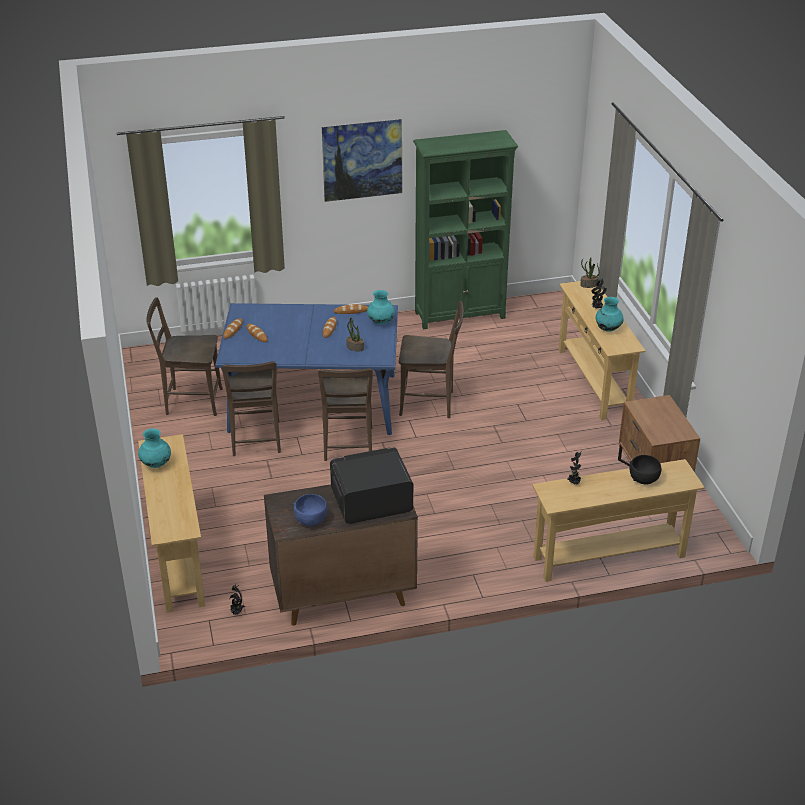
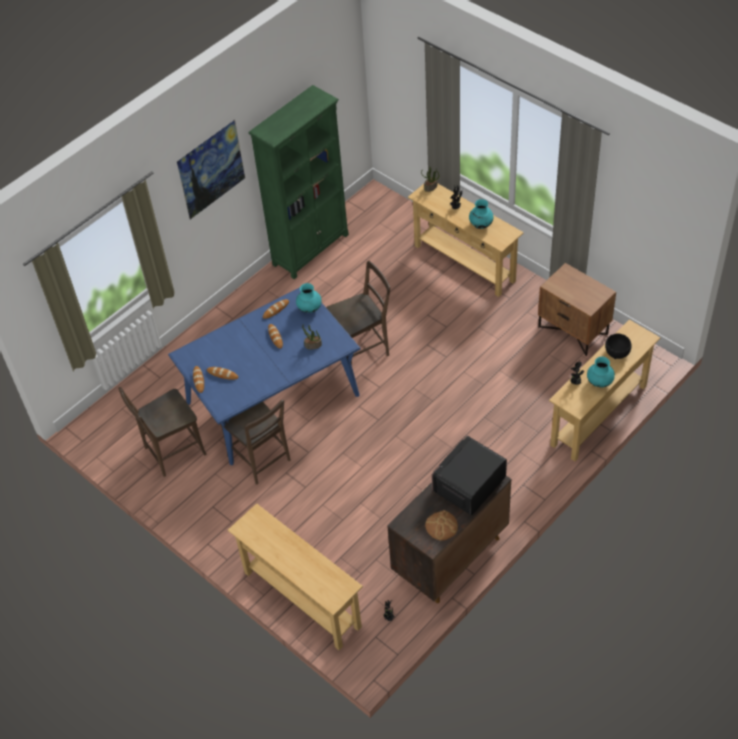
camera: 30 degrees left, 15 degrees up
(156, 464) = (264, 543): turquoise vase -> turquoise vase (599, 382)
(311, 519) = (441, 526): blue bowl -> bread
(348, 446) = (337, 425): brown chair -> none

